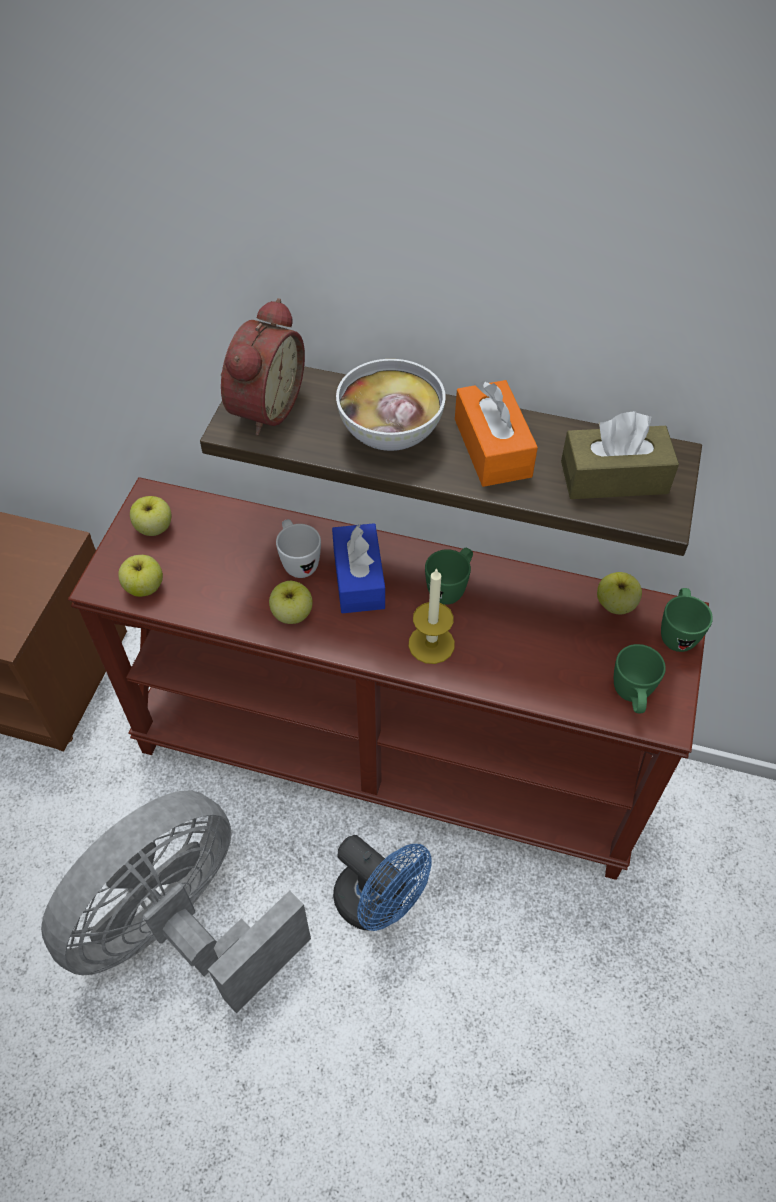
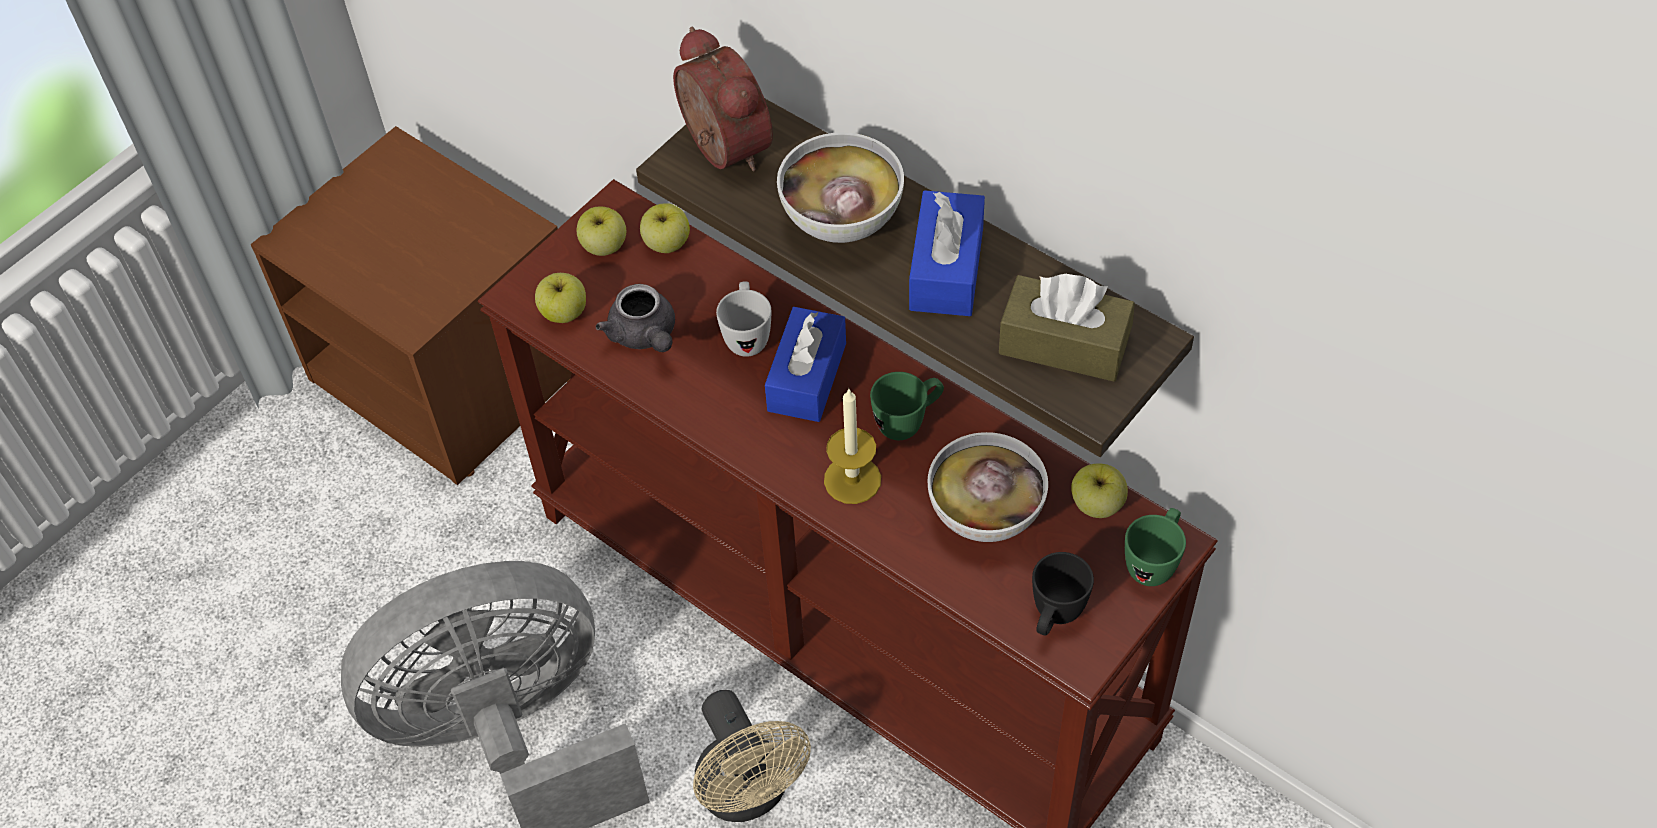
camera: 25 degrees right, 0 degrees up
(218, 586) = (644, 336): none -> grey teapot
(263, 407) = (720, 149): alarm clock -> alarm clock turned 75 degrees counterclockwise
(292, 614) = (711, 394): apple -> apple (667, 243)
(379, 904) = (749, 794): blue fan -> beige fan
(492, 447) = (946, 269): orange tissue box -> blue tissue box
(542, 638) = (986, 514): none -> bowl
(631, 697) = (1054, 618): green mug -> black mug

